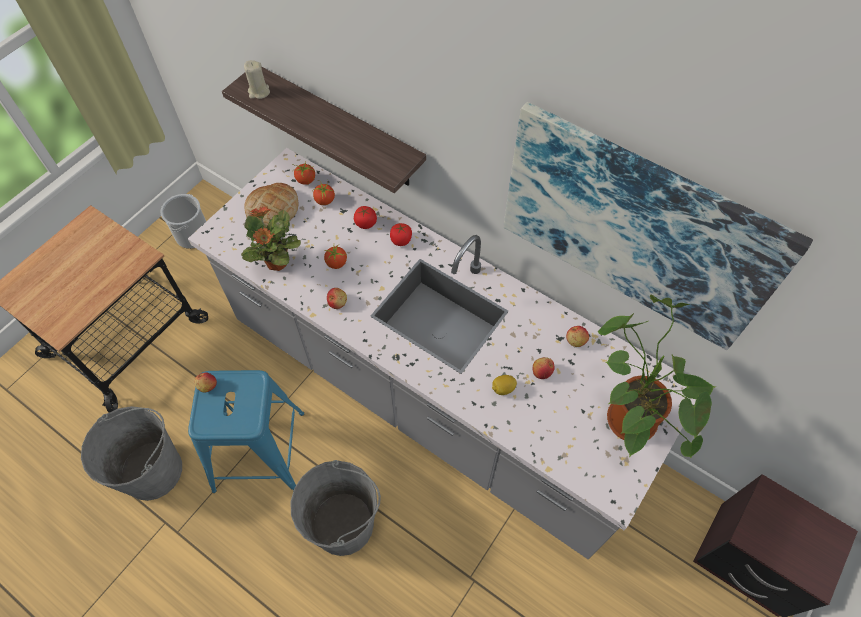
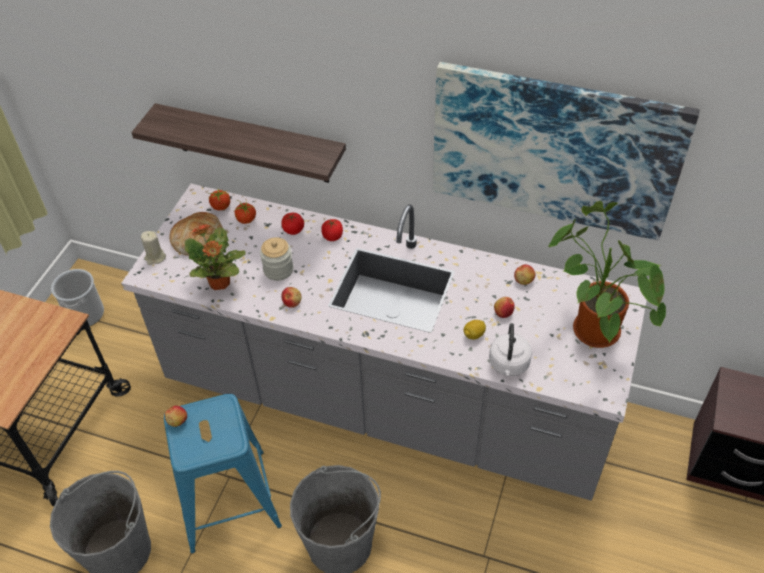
camera: 15 degrees left, 10 degrees down
(259, 92) = (168, 125): beige candle -> beige candle (155, 257)
(336, 263) = (278, 270): tomato -> jar
(526, 433) = (508, 365): none -> white kettle

